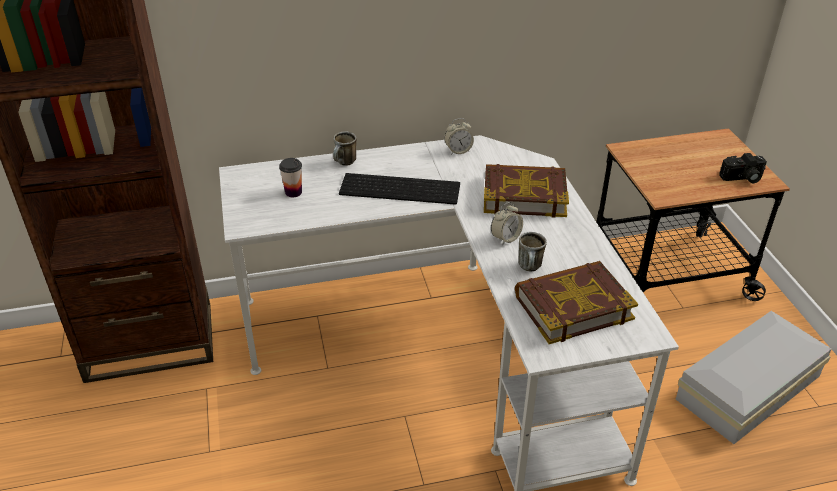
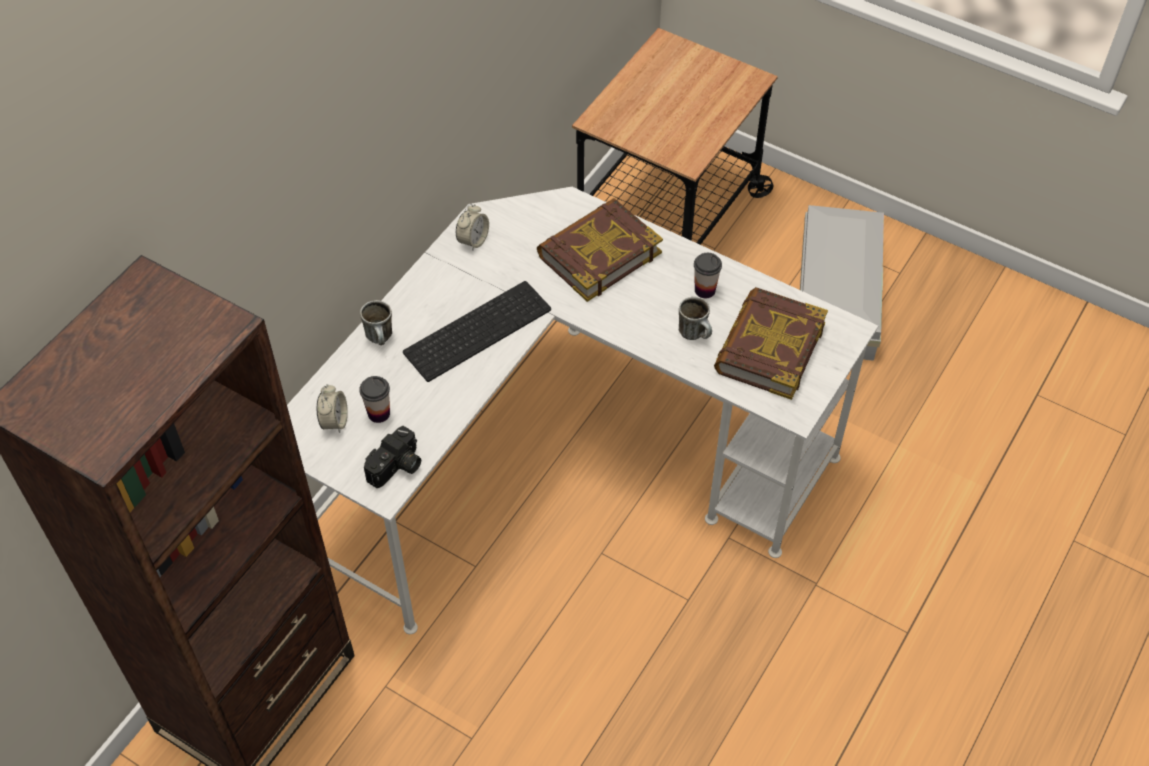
camera: 45 degrees left, 15 degrees up
(505, 238) = (639, 316): alarm clock -> alarm clock (334, 421)
(569, 251) = (705, 290): none -> cup
(742, 178) = (731, 90): camera -> camera (397, 468)

